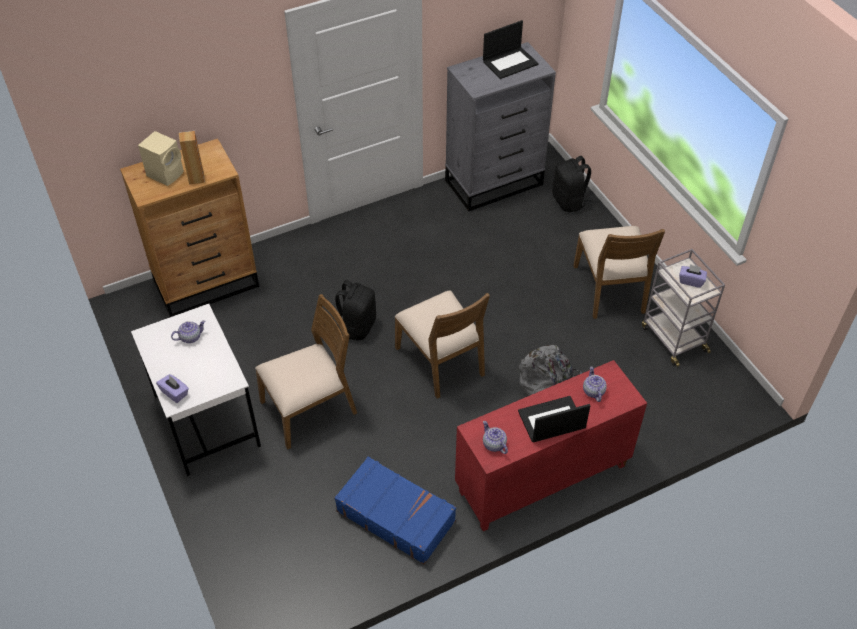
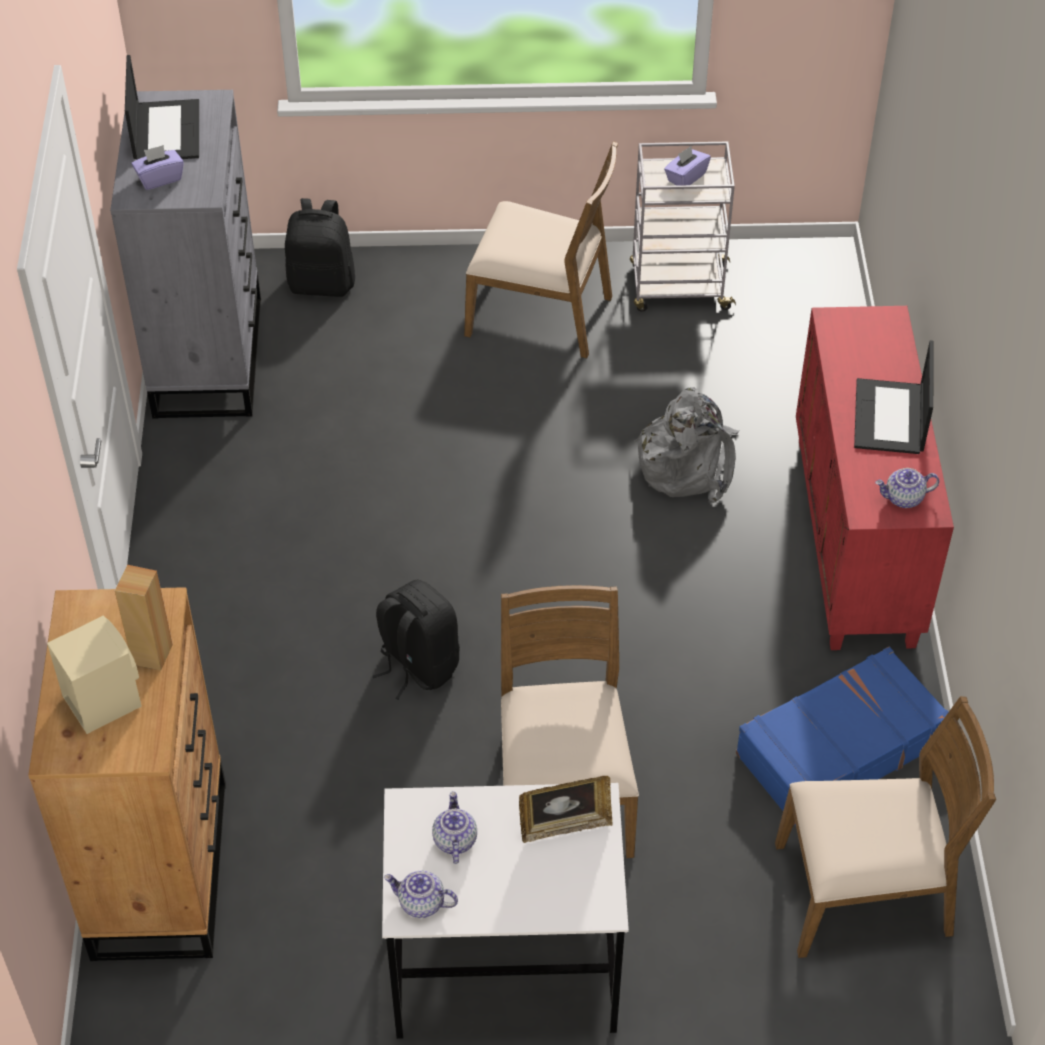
camera: 65 degrees left, 0 degrees up
(175, 393) = (578, 901): purple tissue box -> purple tissue box (159, 178)
(214, 373) = (564, 826): none -> picture frame
(441, 361) = (562, 577): brown chair -> brown chair (865, 892)
(593, 391) = (858, 352): teapot -> teapot (421, 903)

